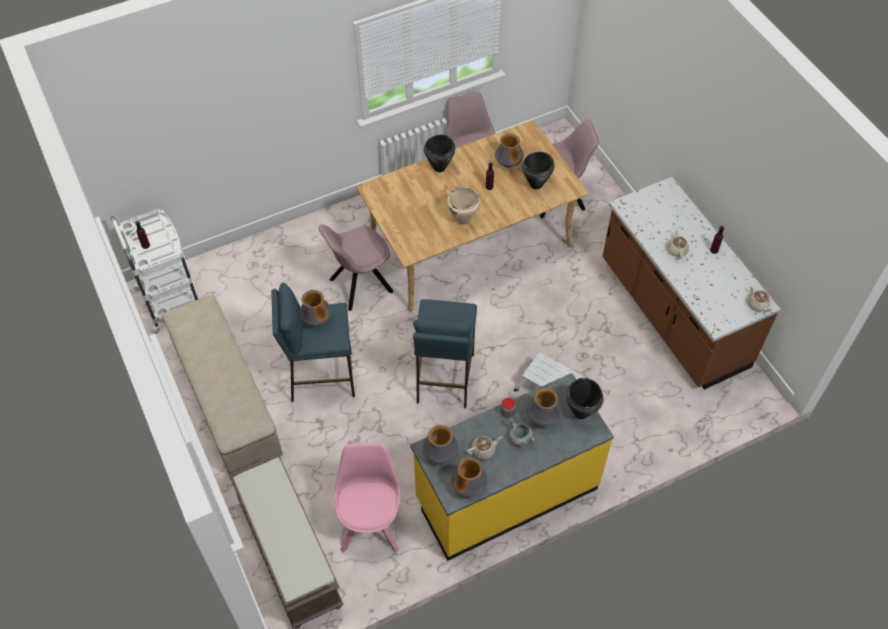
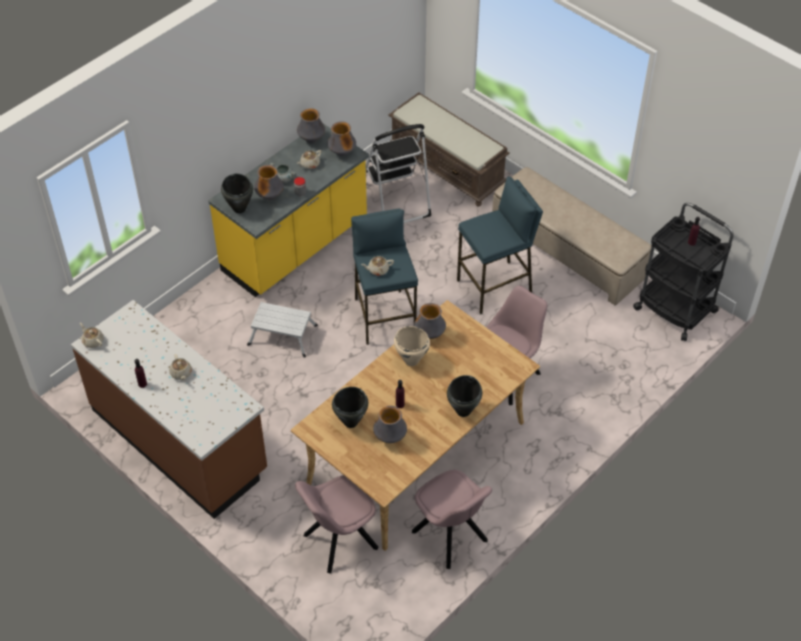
camera: 160 degrees right, 5 degrees down
(171, 301) = (674, 310): white cart -> black cart
(316, 320) = (499, 233): vase -> vase (429, 335)
(371, 522) = (395, 200): pink chair -> step ladder
(456, 316) = (378, 270): none -> beige teapot

